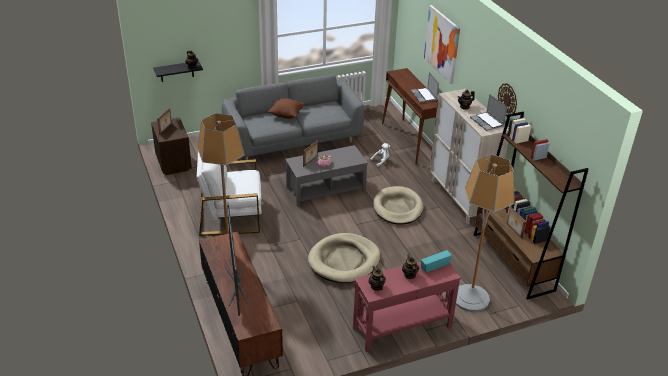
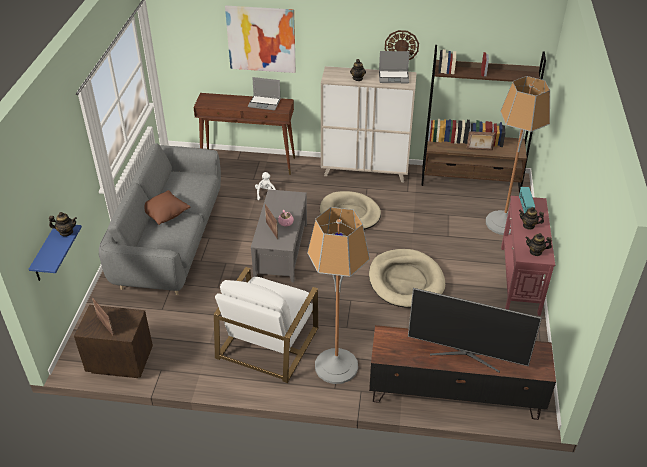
camera: 60 degrees left, 5 degrees up
(177, 71) = (45, 254): black shelf -> blue shelf

